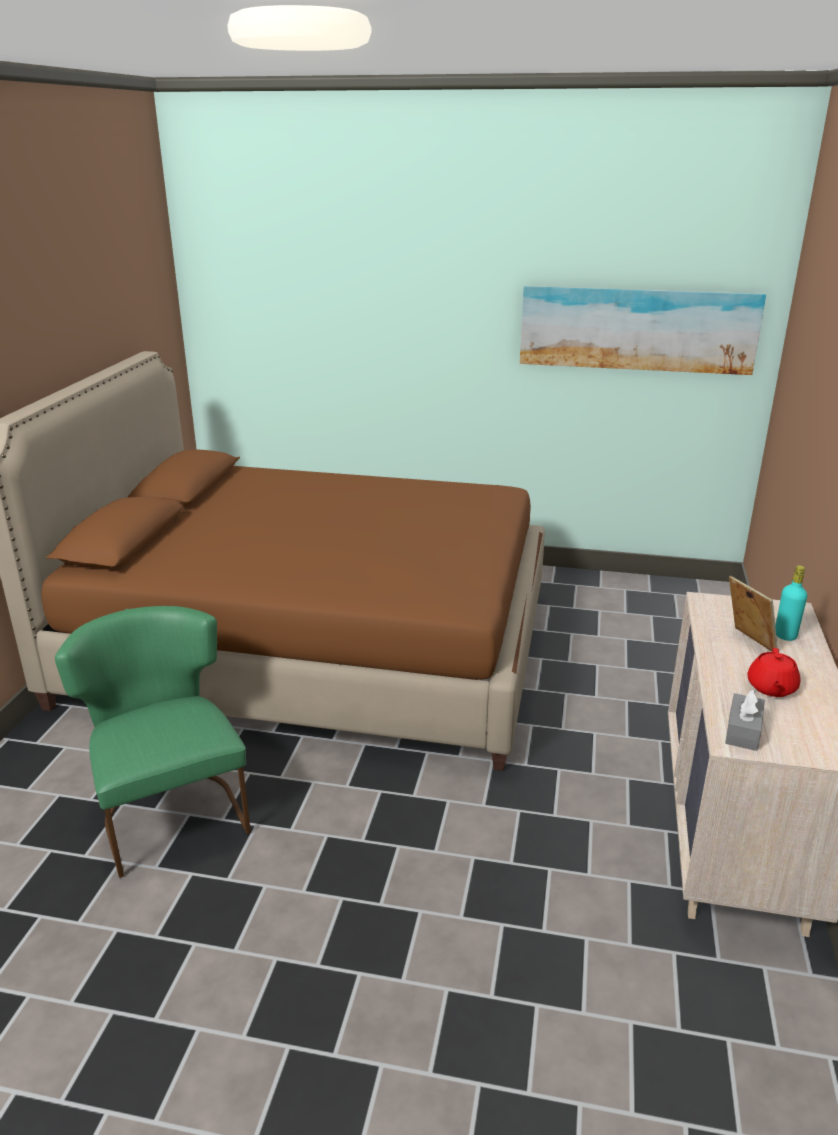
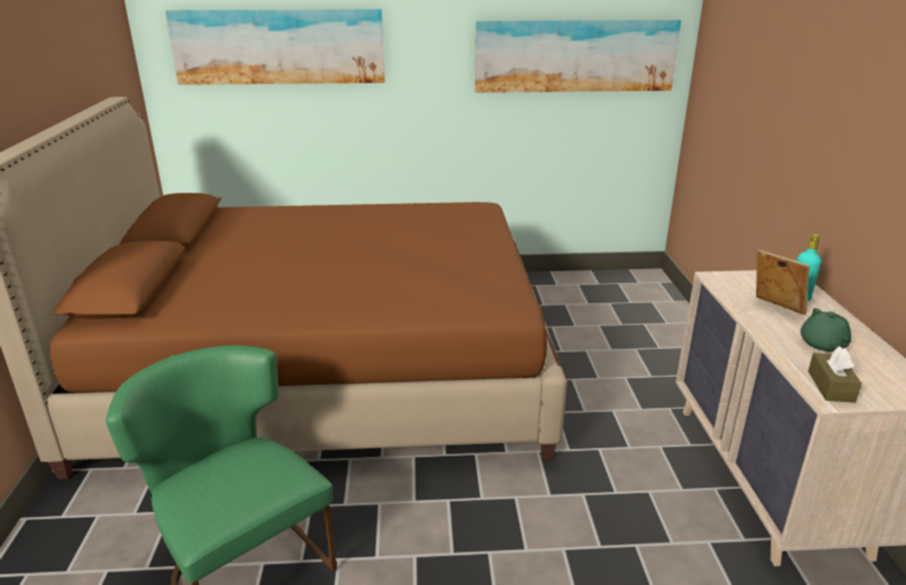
camera: 15 degrees left, 0 degrees up
(316, 304) = (279, 46): none -> picture
(743, 731) = (830, 386): grey tissue box -> brown tissue box
(771, 688) = (823, 344): red teapot -> green teapot

